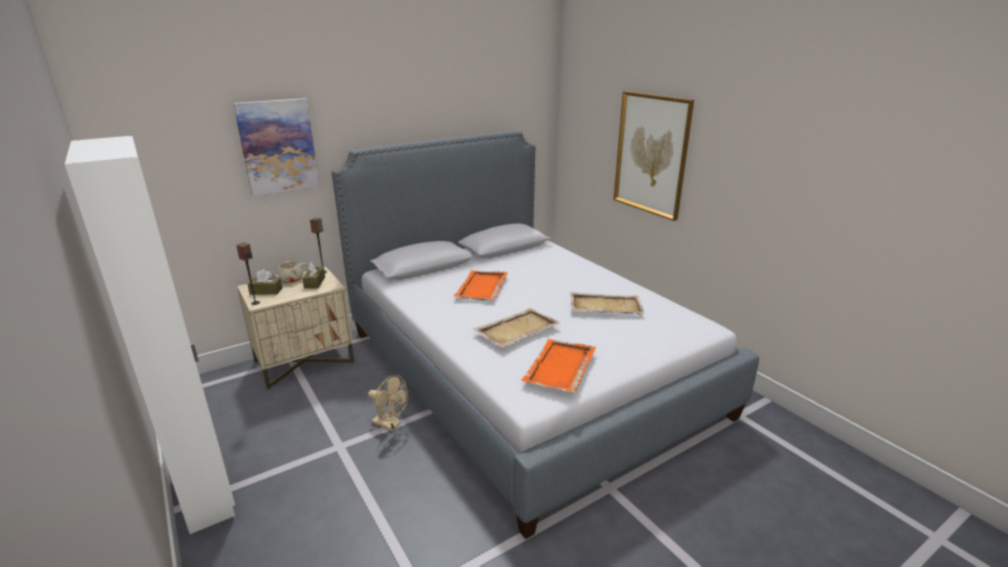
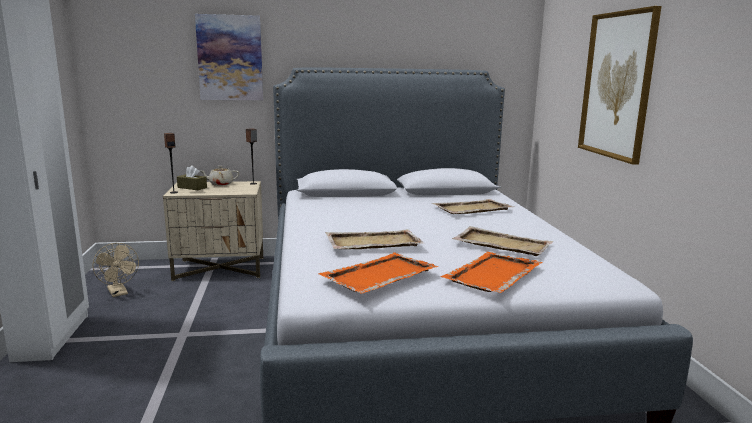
camera: 25 degrees right, 10 degrees down
(314, 282) = (236, 188): brown tissue box -> none
(390, 424) = (243, 330): beige fan -> beige fan (119, 293)
(481, 287) = (381, 211): orange tray -> orange tray (492, 275)
(547, 268) = (471, 209): none -> beige tray

